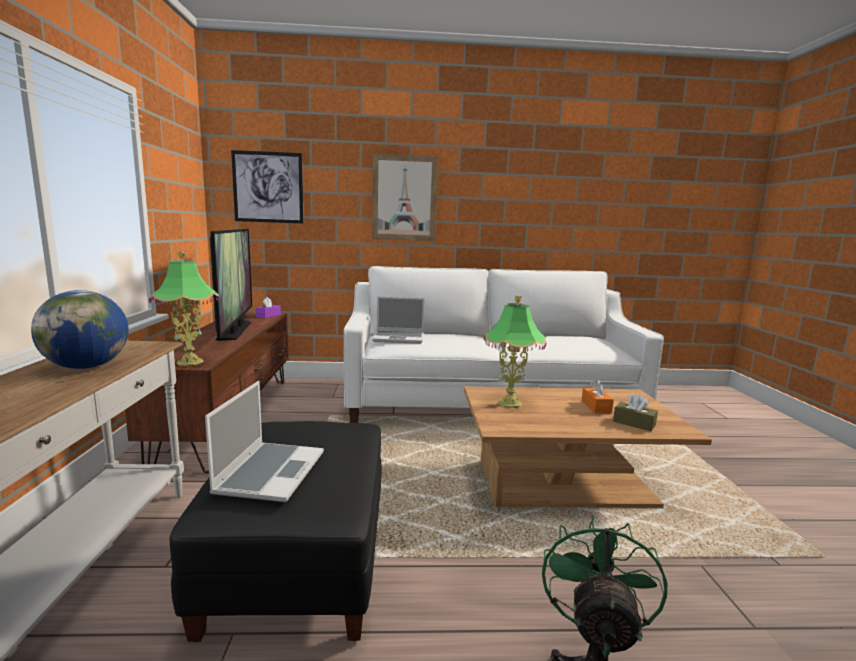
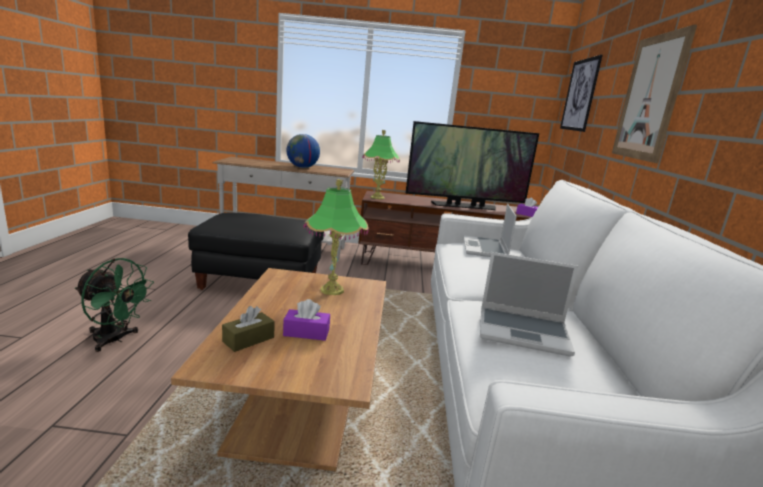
camera: 95 degrees right, 5 degrees up
(270, 472) = (247, 217): laptop -> laptop (524, 332)
(596, 407) = (306, 332): orange tissue box -> purple tissue box

